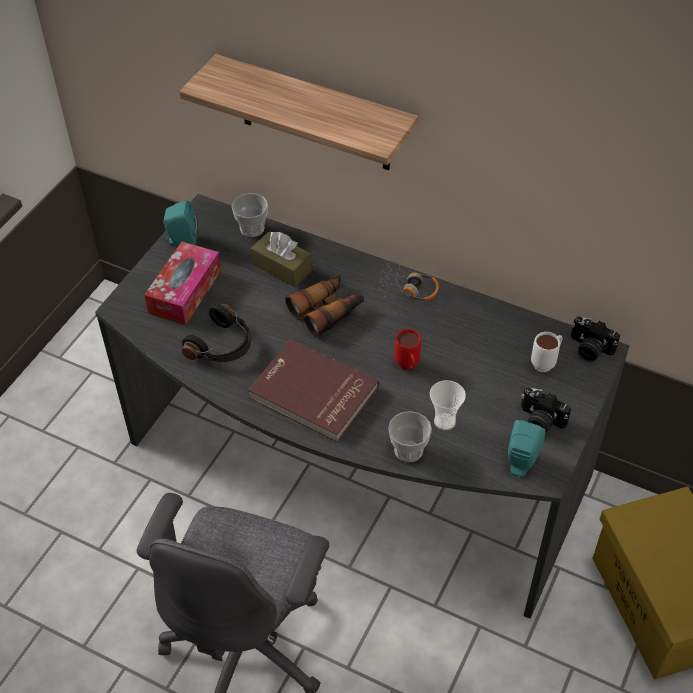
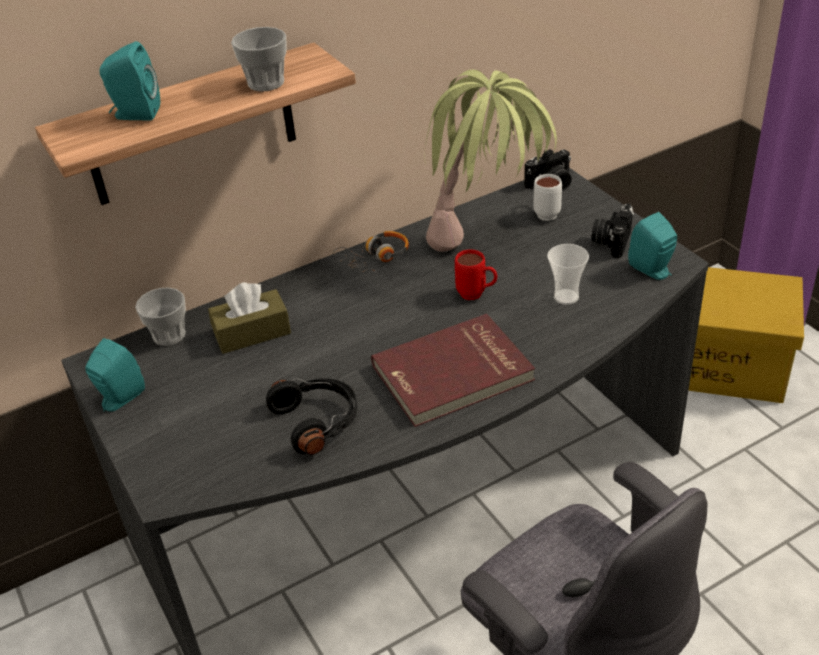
camera: 55 degrees left, 10 degrees down
(185, 291) = (202, 424): tissue box -> none
(257, 86) = (135, 114): none -> turquoise speaker
(327, 310) = (348, 322): binoculars -> none
(408, 450) = (584, 334): cup -> cup (266, 83)
(477, 344) = (487, 243): none -> potted plant
(539, 421) = (611, 241): camera -> camera turned 135 degrees clockwise

